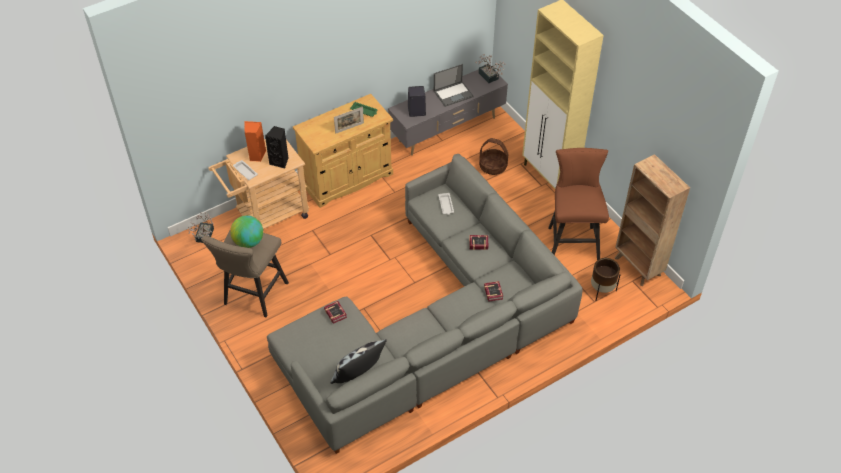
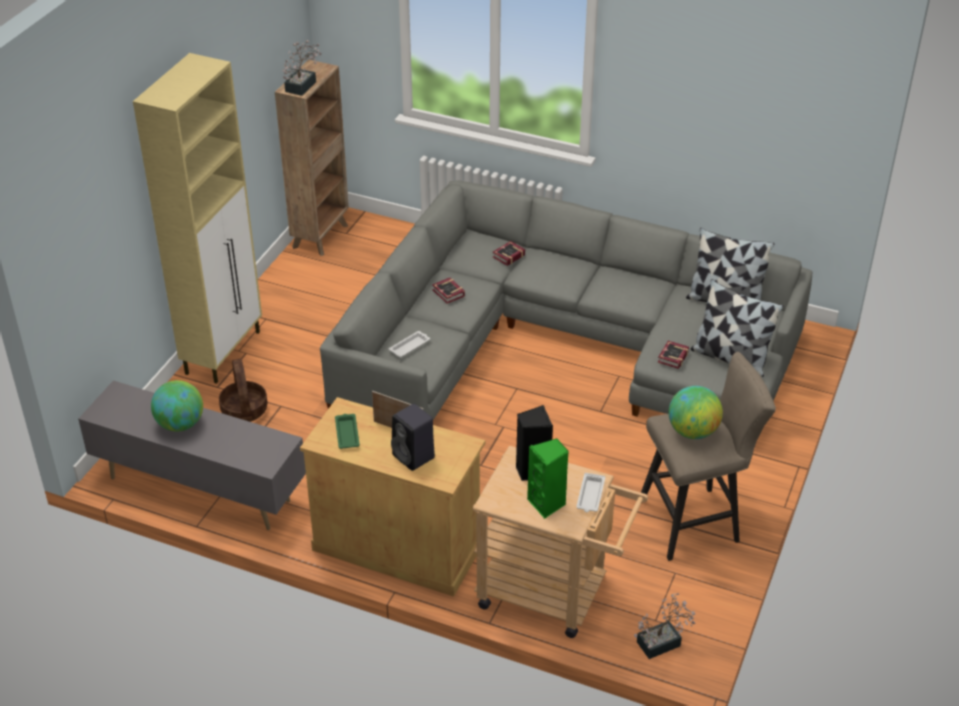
camera: 125 degrees left, 10 degrees down
(256, 155) = (547, 504): orange speaker -> green speaker
(310, 341) = (730, 357): none -> pillow
(416, 111) = (254, 445): black speaker -> black speaker (414, 457)
(453, 93) = (180, 424): laptop -> globe
(489, 77) = (111, 404): potted plant -> potted plant (303, 85)
(572, 241) = (324, 294): brown stool -> none
(602, 291) = (382, 248): brown planter -> none

